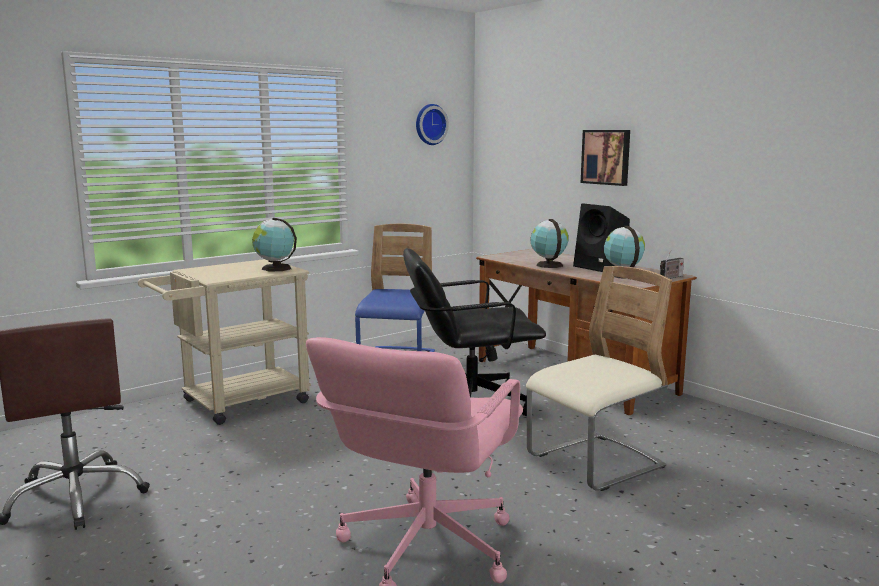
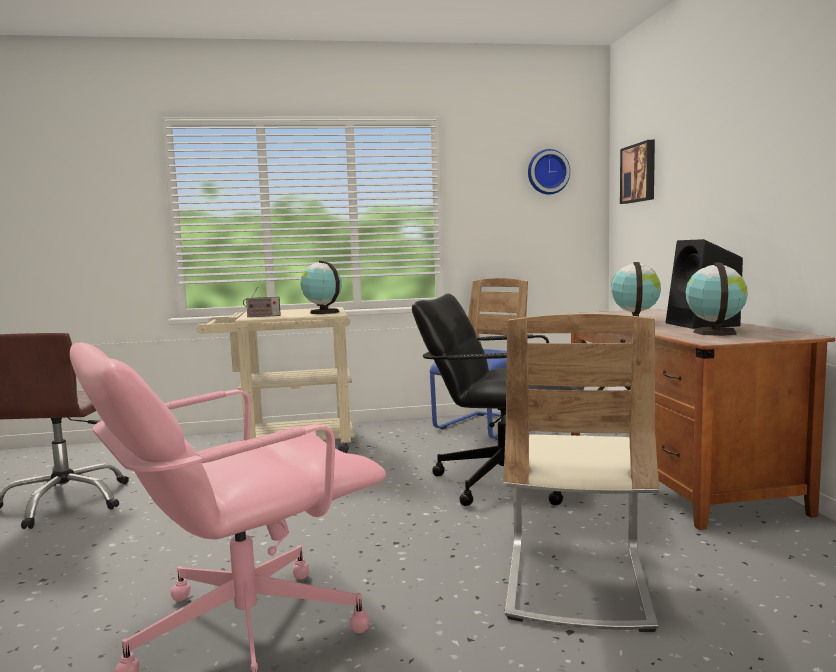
camera: 30 degrees right, 5 degrees down
(595, 463) = (576, 583): beige chair -> beige chair turned 105 degrees clockwise
(606, 157) = (728, 181): picture -> picture (639, 173)
(670, 277) = (785, 337): radio -> radio (262, 316)

